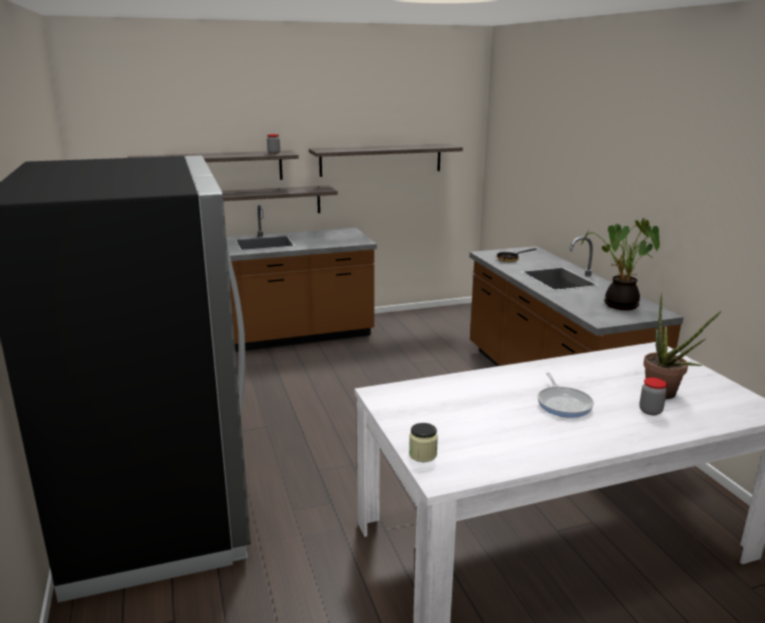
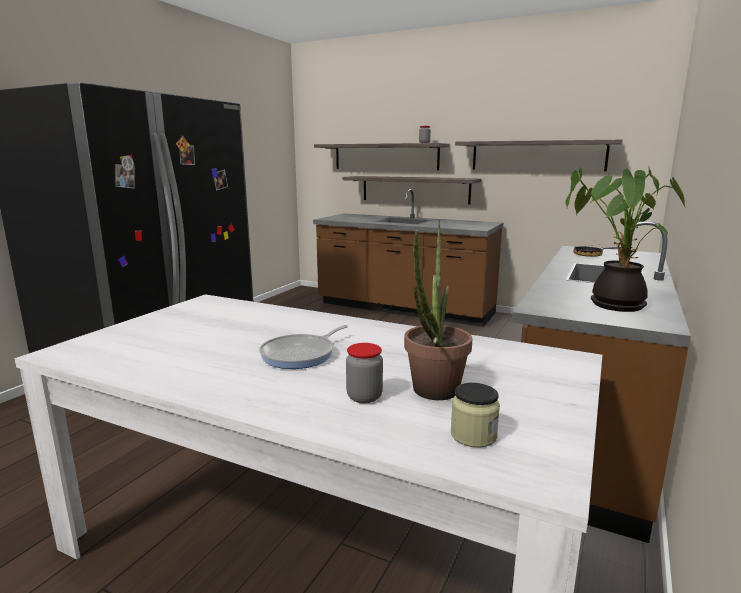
camera: 45 degrees right, 5 degrees down
(422, 454) = (101, 337): jar -> jar (473, 435)

